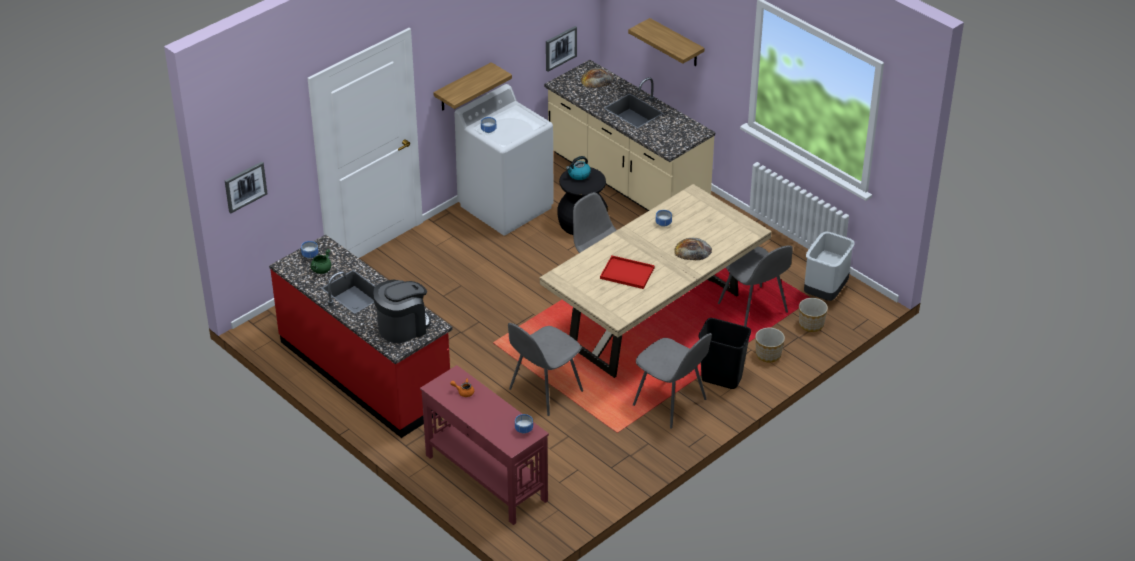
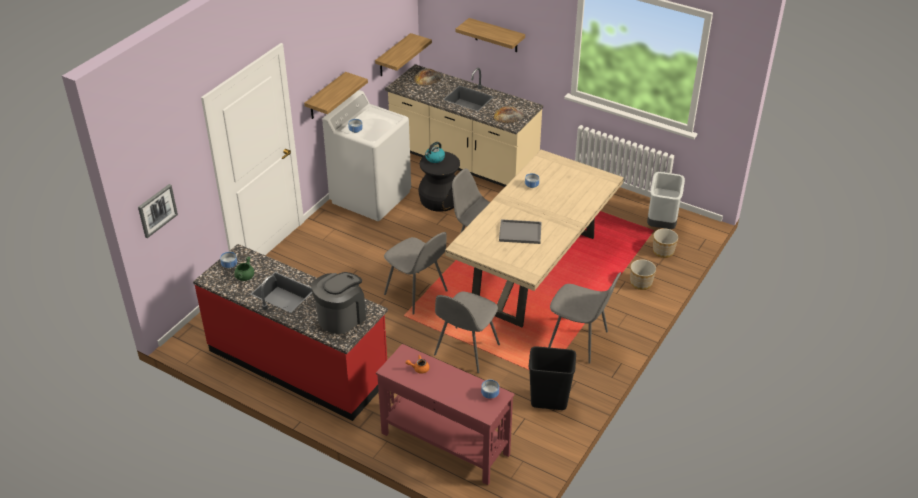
camera: 15 degrees left, 0 degrees up
(560, 48) = (393, 56): picture -> shelf
(626, 273) = (519, 233): red tray -> grey tray
(692, 250) = (566, 204): bread -> bread (508, 116)
(721, 379) = (611, 311): black trash can -> black trash can (548, 401)
(753, 309) = (611, 247): grey chair -> grey chair (417, 294)

